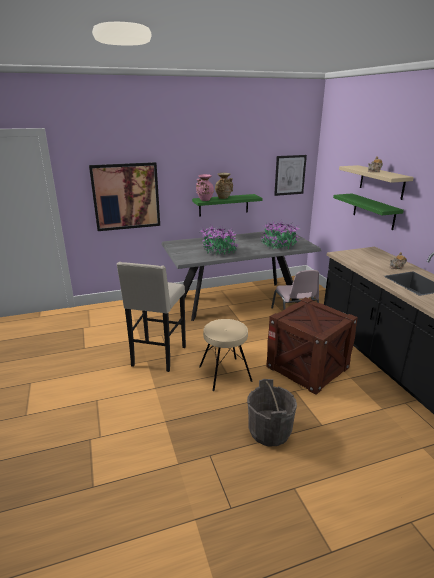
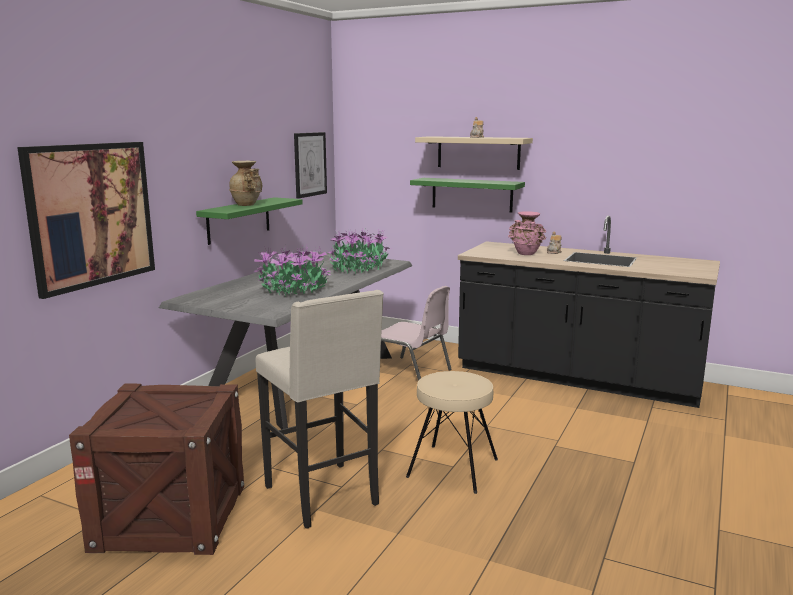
camera: 45 degrees left, 10 degrees down
(204, 200) = (226, 209): pink vase -> pink vase (526, 254)
(269, 431) = (607, 496): grey bucket -> none
(307, 367) = (523, 417): crate -> crate (170, 516)

